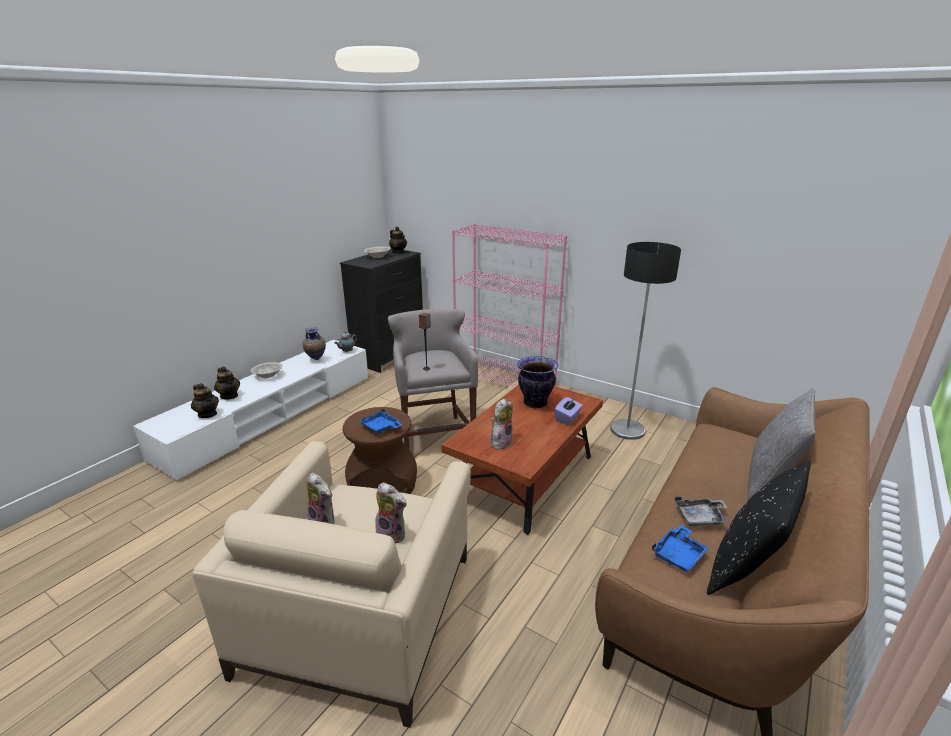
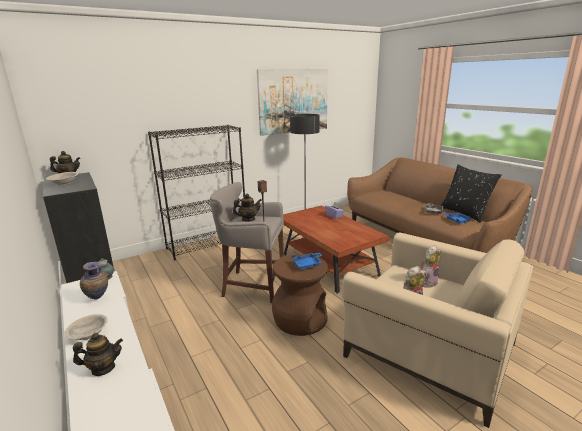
camera: 65 degrees left, 5 degrees down
(208, 414) = (131, 389): teapot -> teapot (248, 219)
(500, 442) = (347, 235): plush toy -> none
(505, 379) = (208, 244): pink bookcase -> black bookcase
(535, 403) = (310, 219): vase -> none
(690, 219) = (293, 101): none -> picture
(771, 479) = (409, 196): grey pillow -> none

